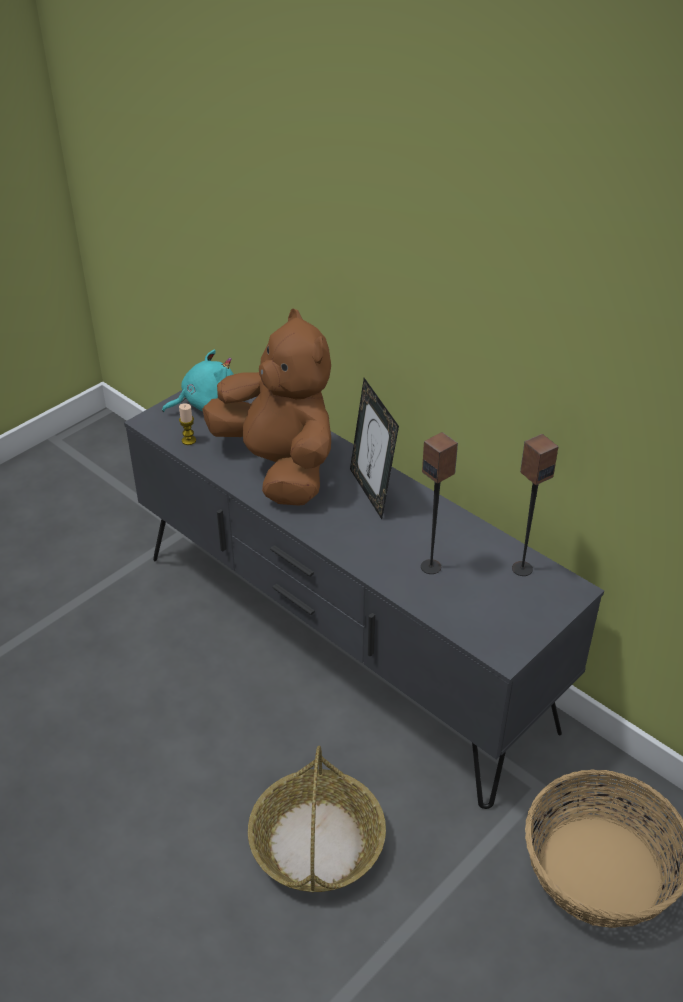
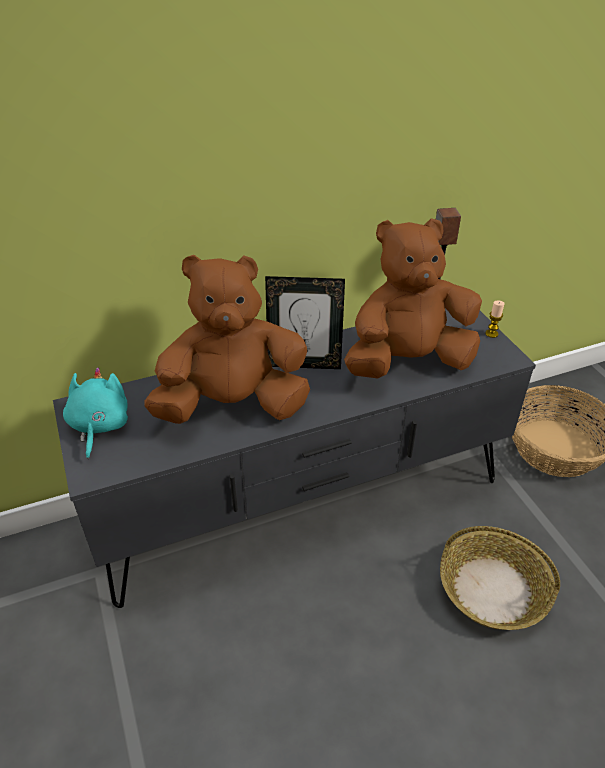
camera: 65 degrees left, 0 degrees up
(189, 440) = (145, 454): candle -> candle (491, 333)
(431, 566) = (408, 362): speaker -> brown plush toy

